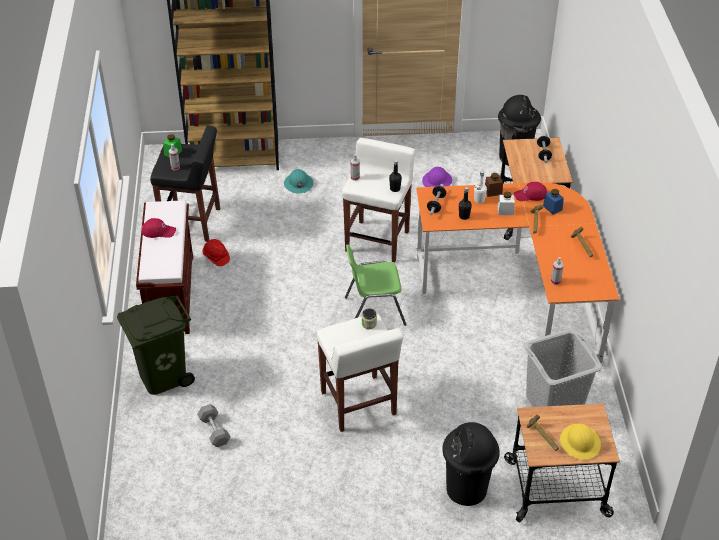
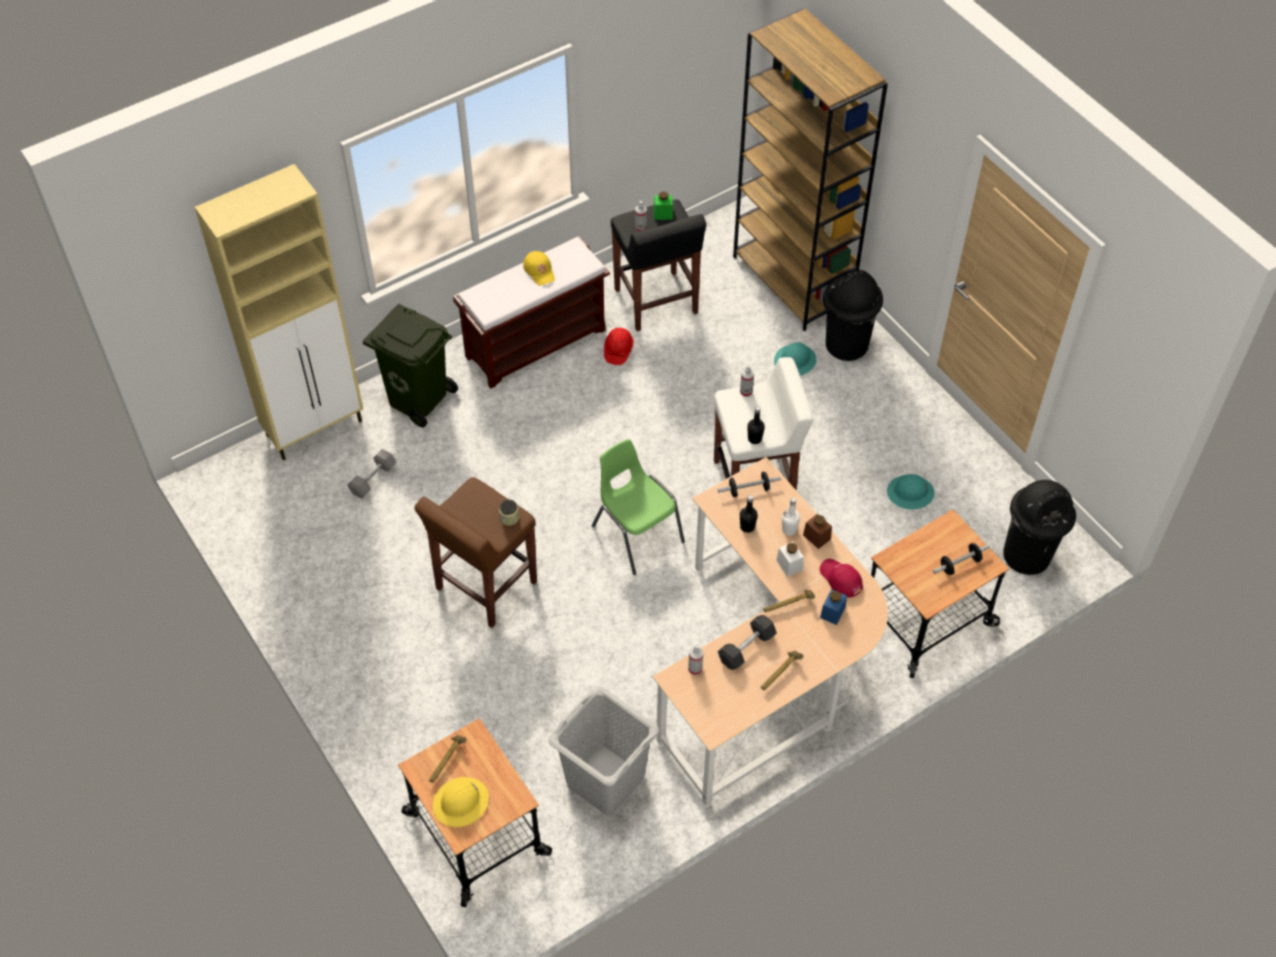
camera: 60 degrees right, 10 degrees up
(136, 447) = (315, 428): none -> beige cabinet
(158, 231) = (539, 270): red cap -> yellow cap
(358, 404) = (485, 586): white stool -> brown stool
(437, 181) = (910, 493): purple hard hat -> turquoise hard hat
(466, 490) = (423, 744): black trash can -> black trash can (845, 345)
(519, 294) = (768, 668): orange desk -> beige desk
(554, 253) = (746, 648): none -> grey dumbbell

